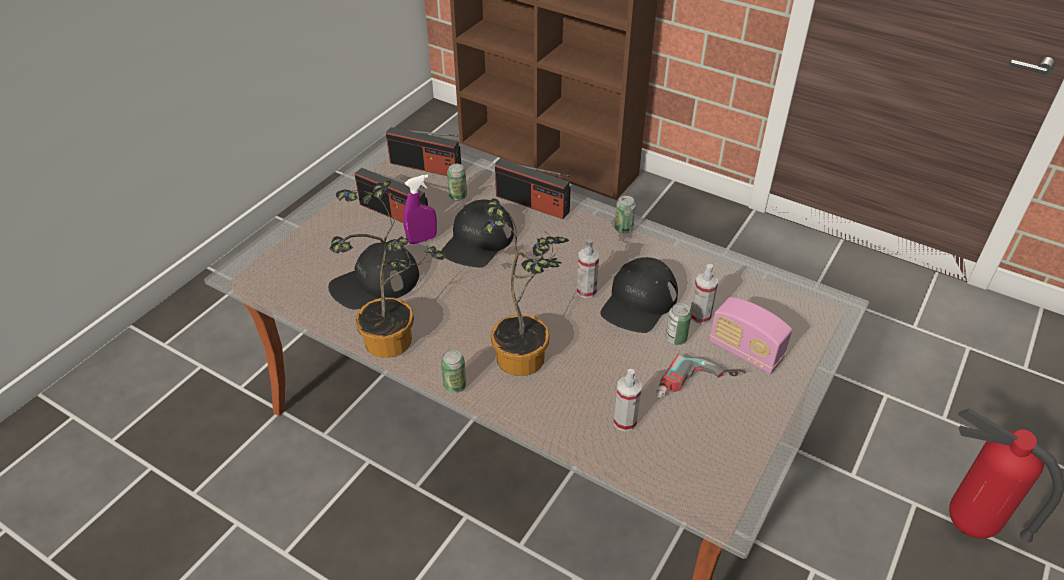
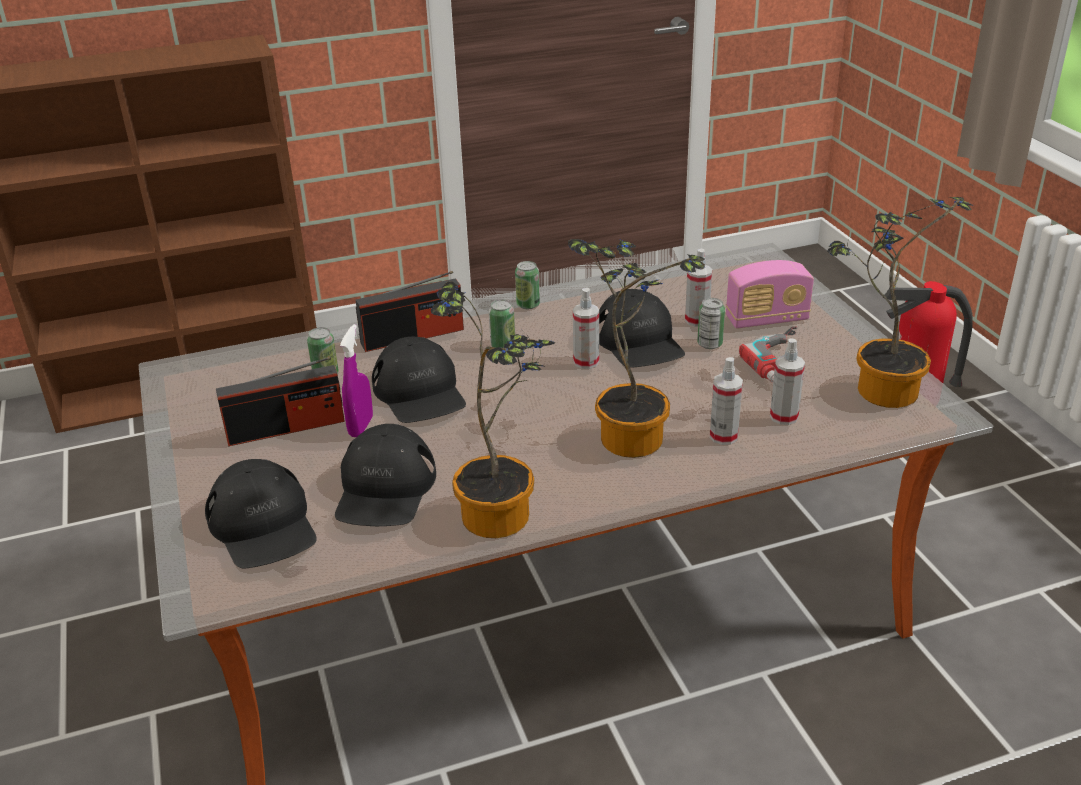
camera: 50 degrees left, 10 degrees down
(306, 258) = (263, 525): none -> black cap
(425, 167) = (239, 374): radio -> none
(455, 385) = (621, 498): can -> can (503, 345)
(568, 401) = (723, 436): none -> spray bottle
(720, 459) = (879, 388): none -> potted plant

